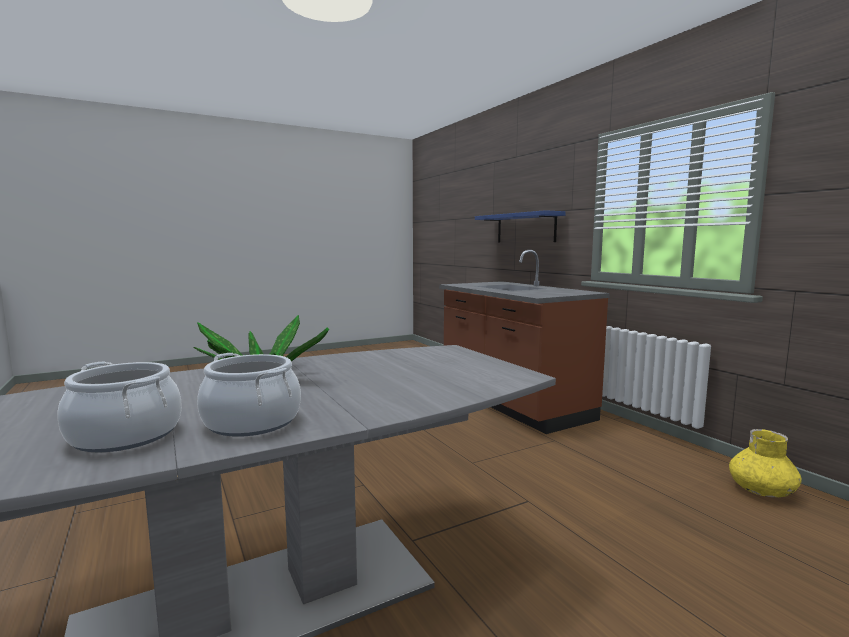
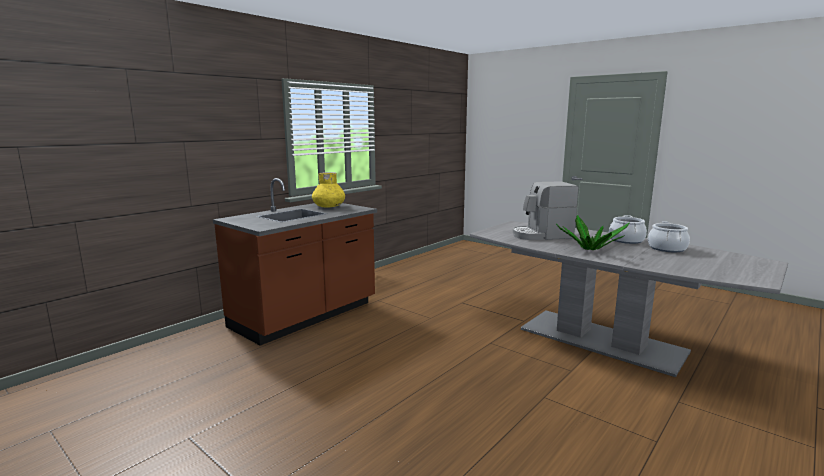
camera: 110 degrees left, 5 degrees up
(393, 372) = (541, 235): none -> coffee machine
(525, 228) = (206, 157): blue shelf -> none
(761, 491) = (409, 267): yellow vase -> yellow vase (329, 206)

